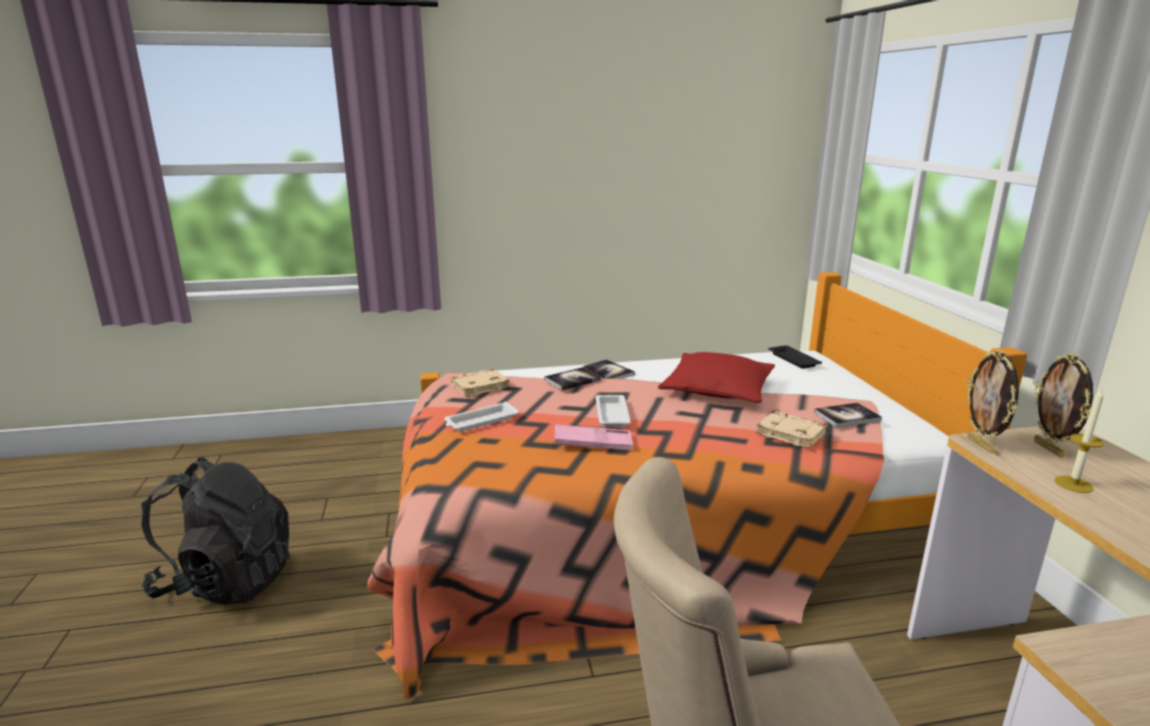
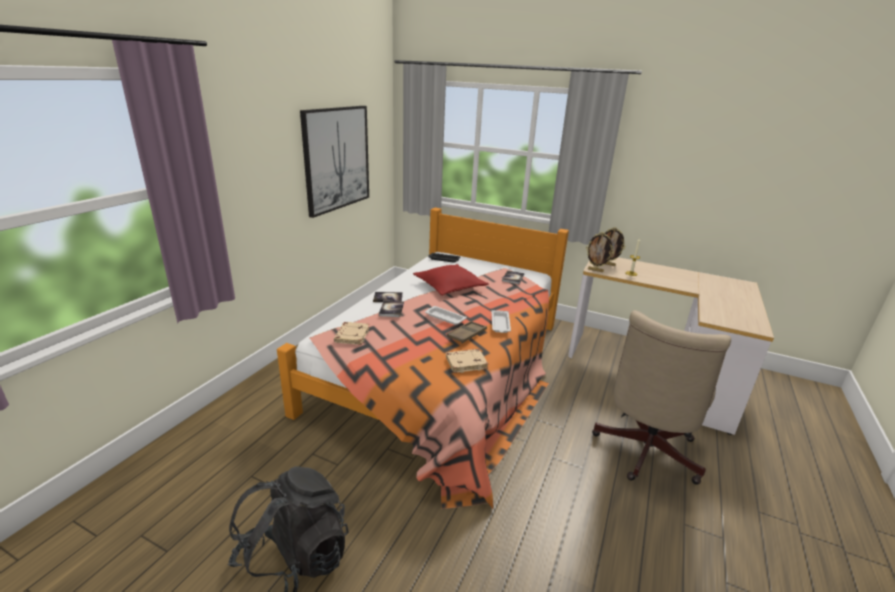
camera: 55 degrees left, 5 degrees up
(480, 421) = (399, 353): white tray -> white tray (500, 324)
(593, 443) = (467, 335): pink tray -> brown tray
(670, 169) = (337, 159): none -> picture
(791, 433) = (513, 293): beige book -> beige book (466, 363)

